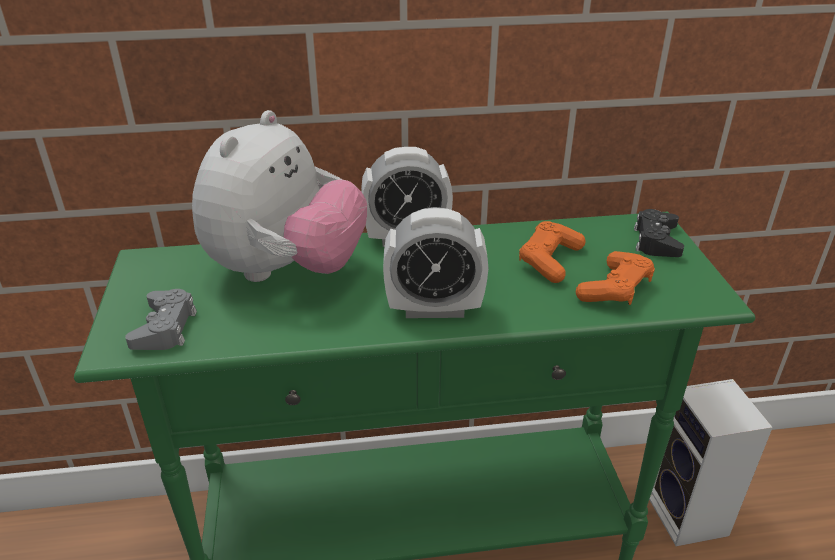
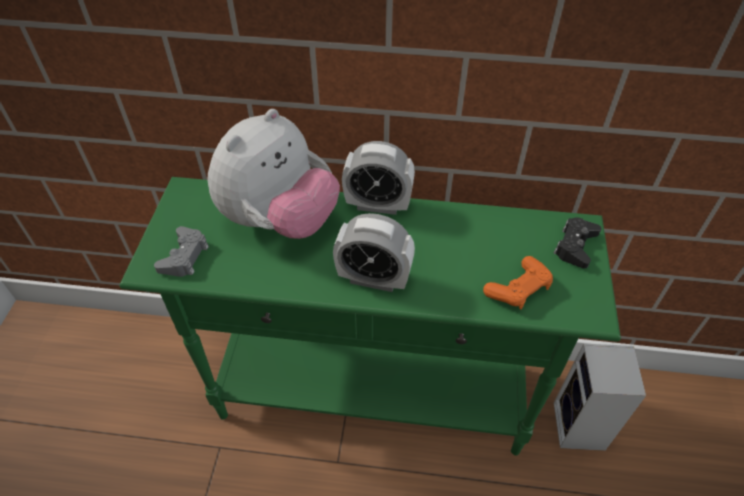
camera: 15 degrees right, 15 degrees up
(550, 260) = (479, 249): orange game controller -> none

